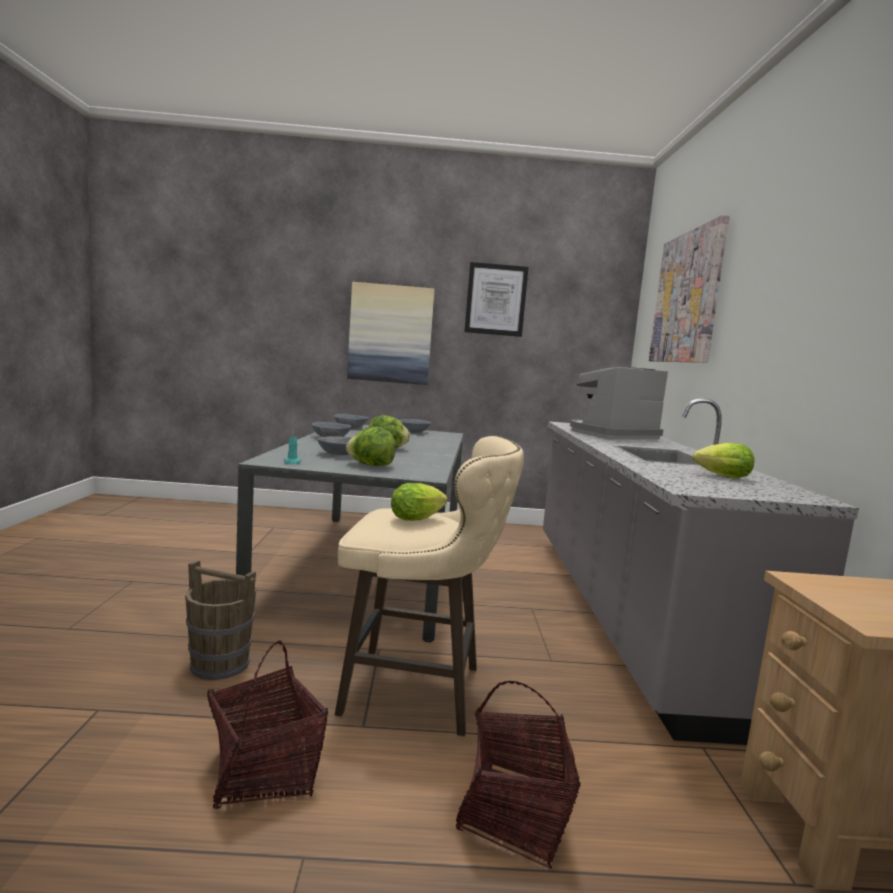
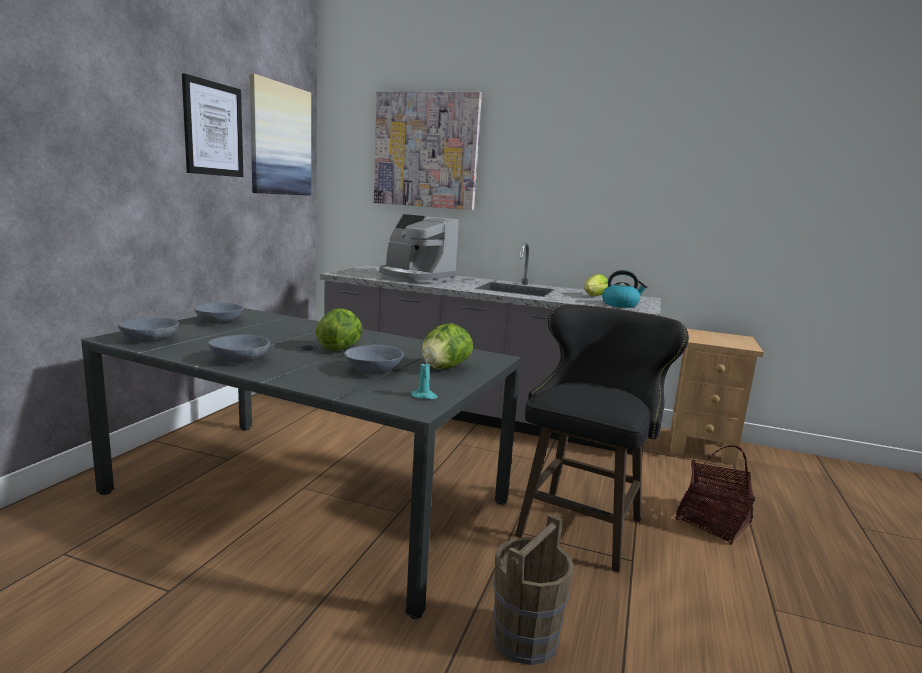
camera: 70 degrees left, 5 degrees up
(264, 771) = (696, 619): basket -> none
(390, 334) = (95, 178): picture -> picture (280, 140)
(419, 519) = (599, 389): lettuce -> none
(420, 690) = (583, 524): beige stool -> black stool
(612, 435) = (415, 278): coffee machine -> coffee machine turned 45 degrees counterclockwise
(691, 482) = (620, 305): none -> kettle

